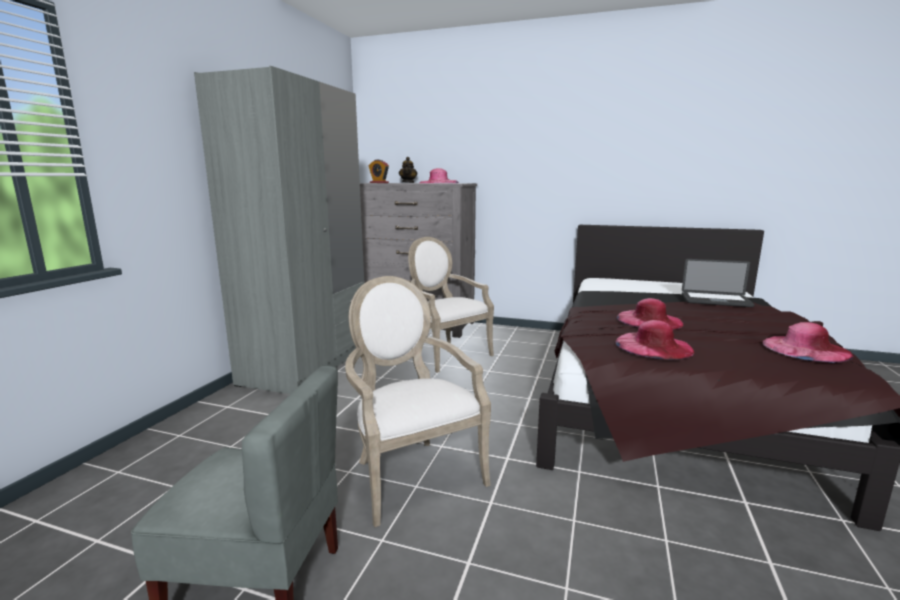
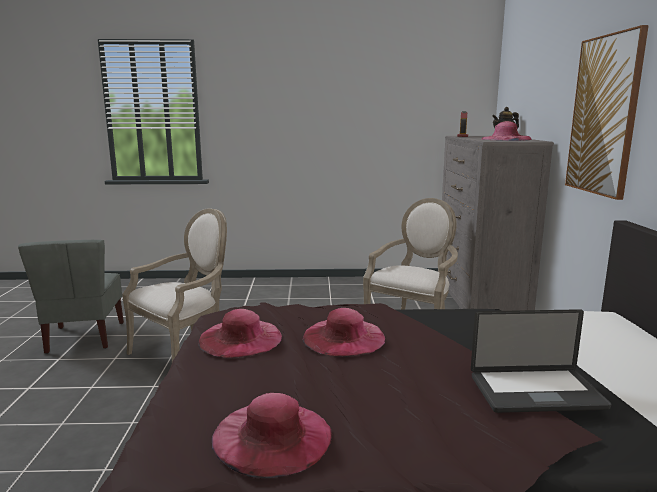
camera: 70 degrees right, 0 degrees up
(307, 365) = (331, 287): grey wardrobe -> none
(537, 163) = (604, 115): none -> picture
(715, 301) = (536, 392): laptop -> laptop turned 90 degrees counterclockwise

